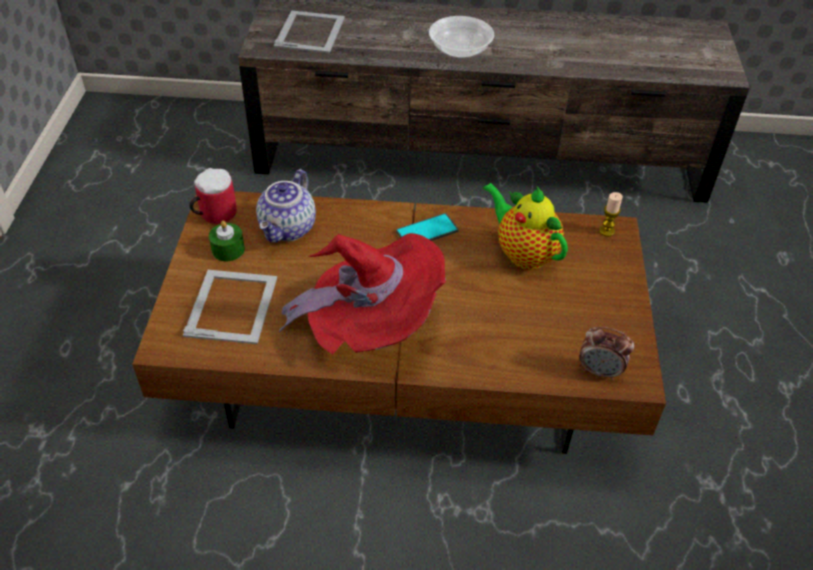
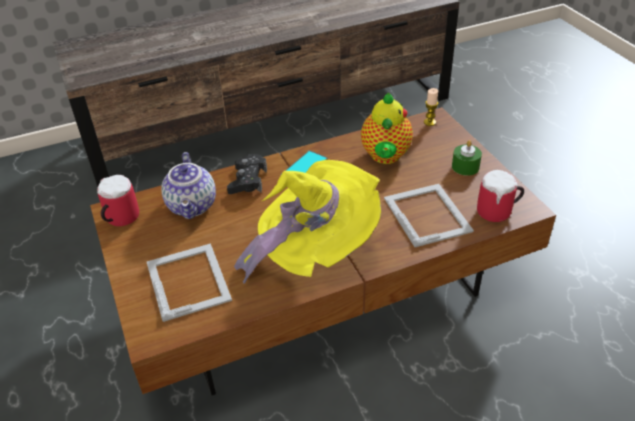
camera: 25 degrees left, 5 degrees down
(228, 249) = (152, 240): green candle -> green candle (465, 167)
(310, 31) = (116, 55): picture frame -> picture frame (427, 213)
(360, 222) = (248, 180): none -> black game controller
(371, 326) = (314, 249): red hat -> yellow hat
(460, 51) = (246, 35): bowl -> none
(523, 253) = (385, 157): teapot -> teapot turned 105 degrees counterclockwise
(600, 371) = (498, 212): alarm clock -> mug

